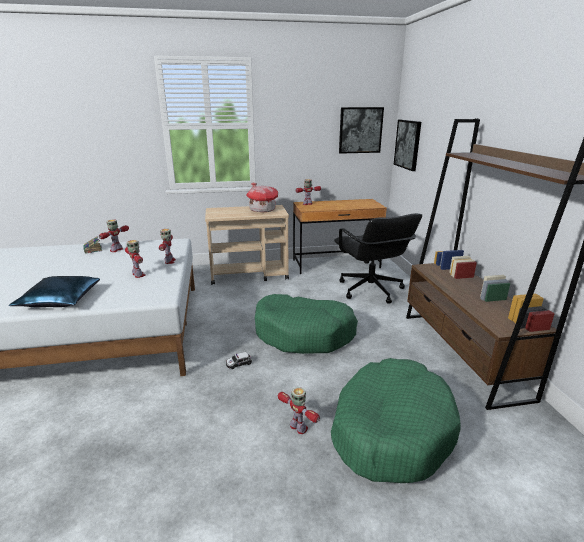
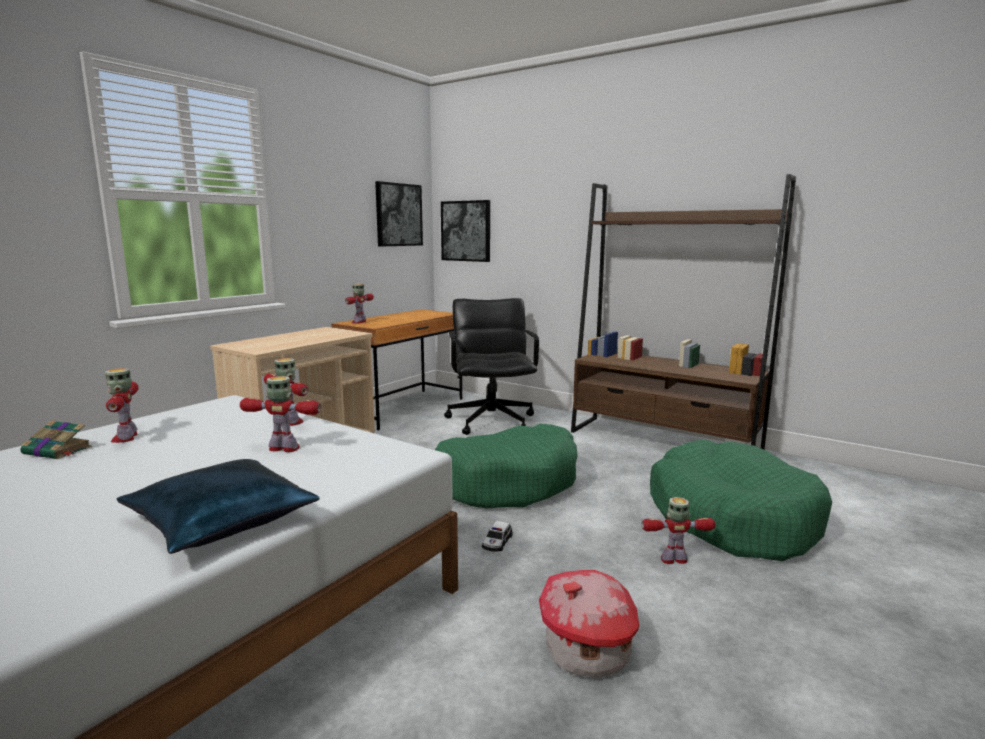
camera: 45 degrees left, 10 degrees down
(262, 210) = (316, 334): toy house -> toy house (588, 653)
(370, 290) = (492, 421): black office chair -> black office chair turned 120 degrees counterclockwise

